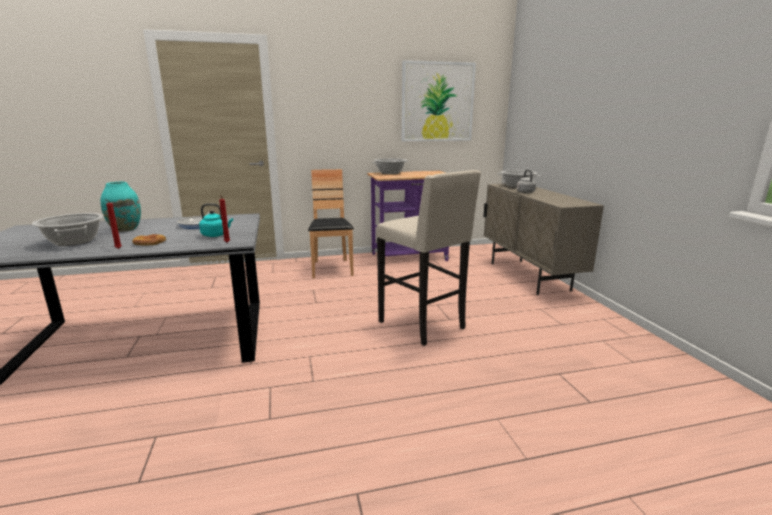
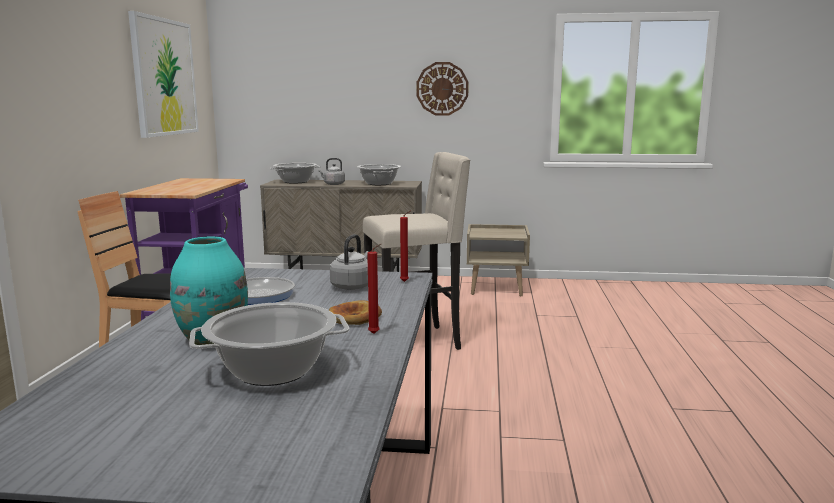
camera: 70 degrees left, 5 degrees down
(216, 235) = (353, 286): turquoise kettle -> grey kettle
(390, 173) = (156, 189): cooking pot -> cooking pot (379, 183)
(611, 340) = (497, 289): none -> beige nightstand
(642, 106) = (442, 89): none -> wall clock

